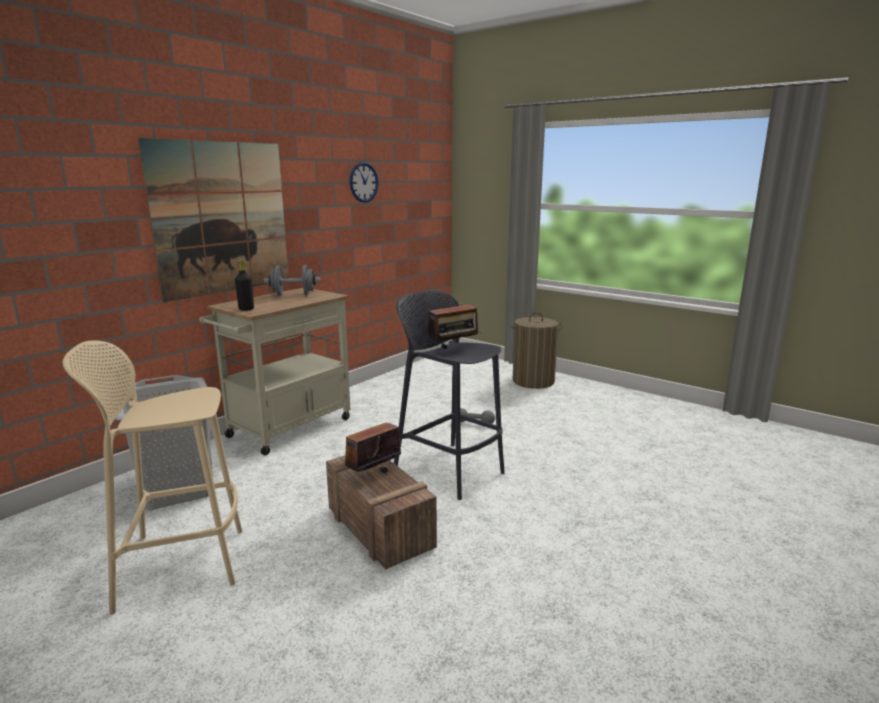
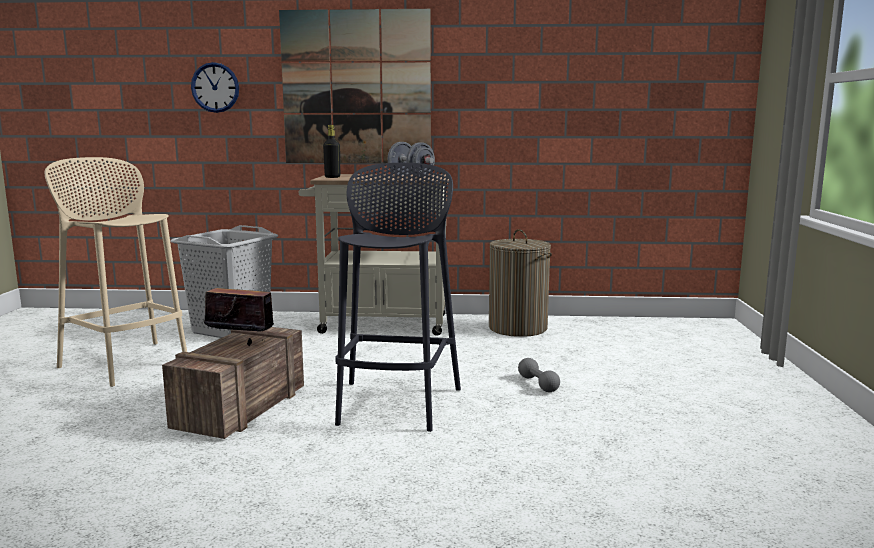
camera: 55 degrees right, 5 degrees down
(363, 182) = (563, 53): wall clock -> wall clock (215, 87)
(454, 349) = (406, 238): radio -> none
(533, 381) = (746, 382): laundry basket -> laundry basket (518, 328)

